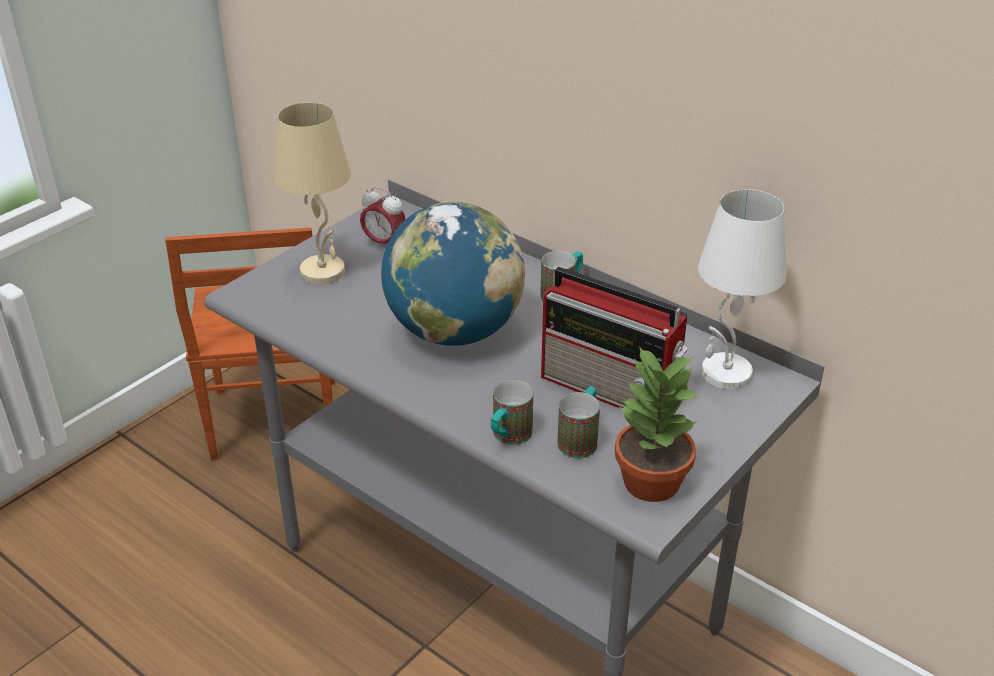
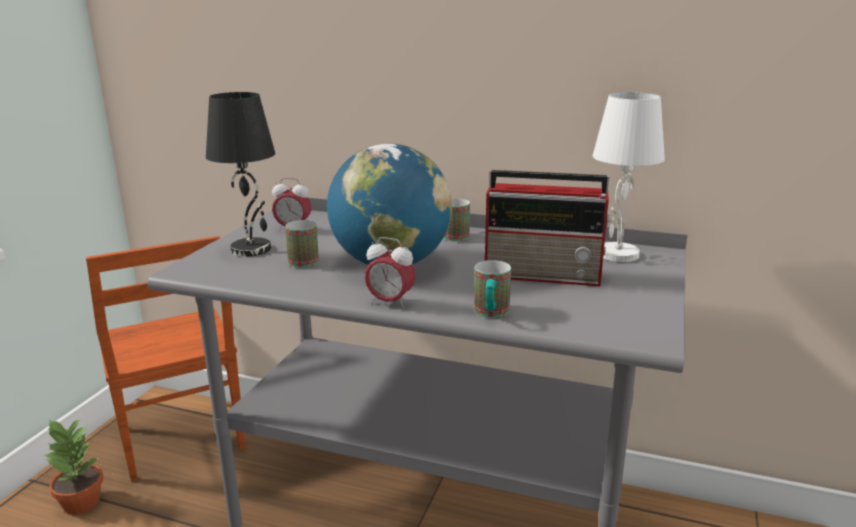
camera: 20 degrees left, 15 degrees down
(324, 272) = (252, 249): beige table lamp -> black table lamp
(417, 394) = (390, 302): none -> alarm clock
(580, 439) = (550, 304): mug -> mug (305, 259)
(649, 482) = (629, 318): potted plant -> potted plant (80, 502)

